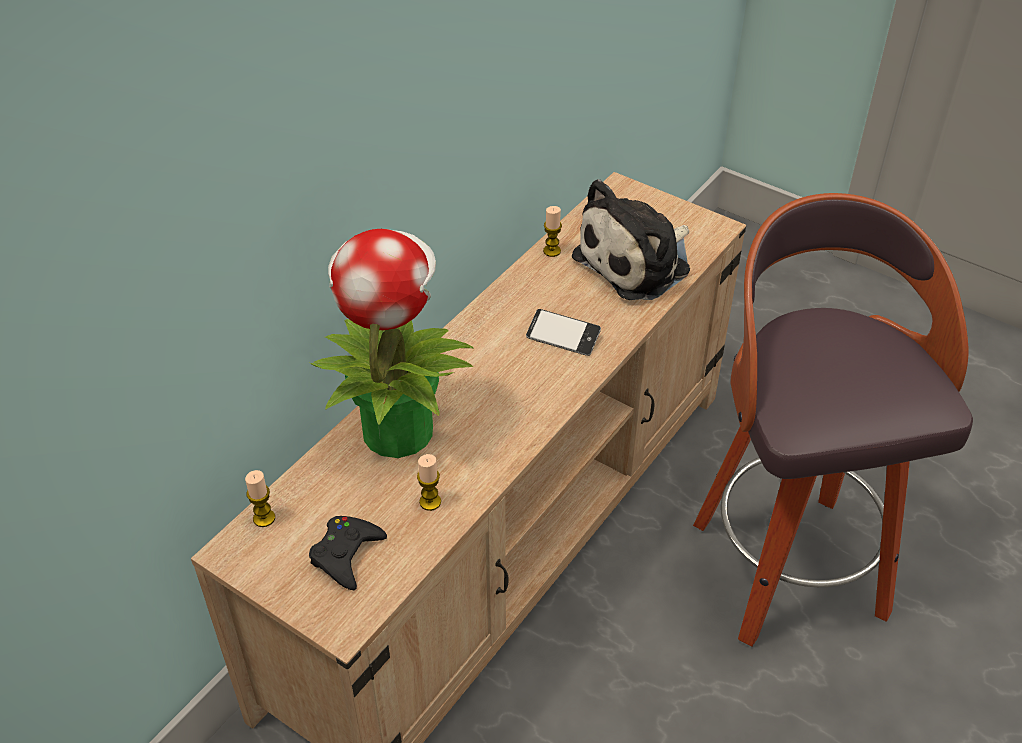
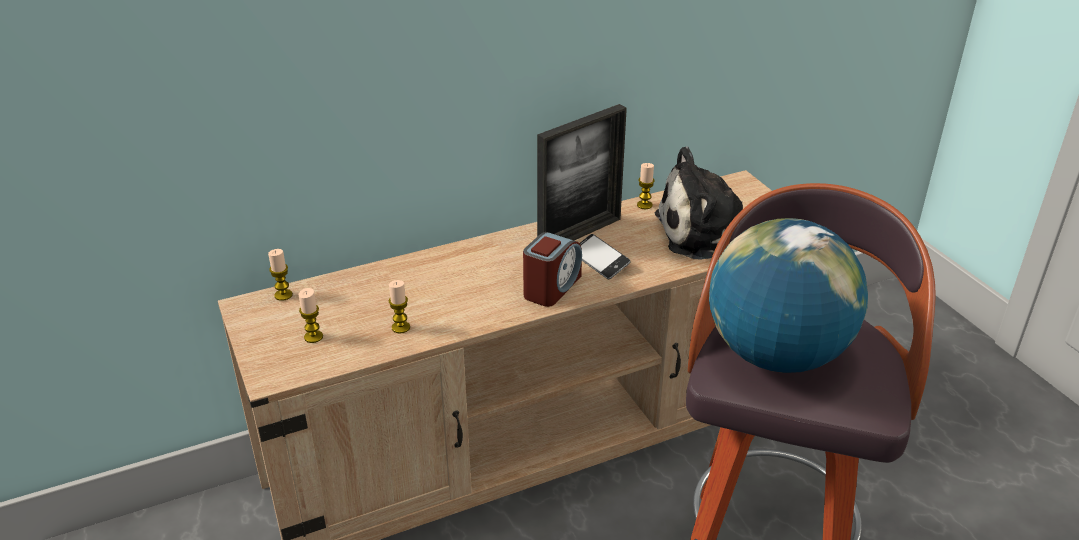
camera: 30 degrees right, 10 degrees down
(346, 555) = (313, 337): black game controller -> candle
(397, 428) = (422, 275): potted plant -> none
(516, 311) = (579, 234): none -> picture frame
(541, 387) = (551, 287): none -> alarm clock
(826, 385) = (776, 354): none -> globe

